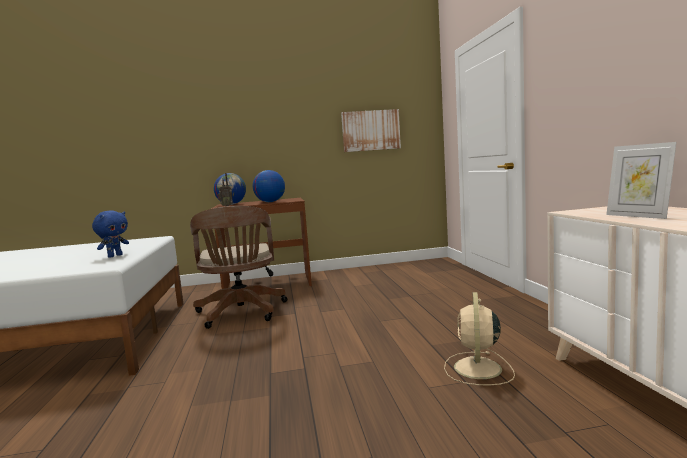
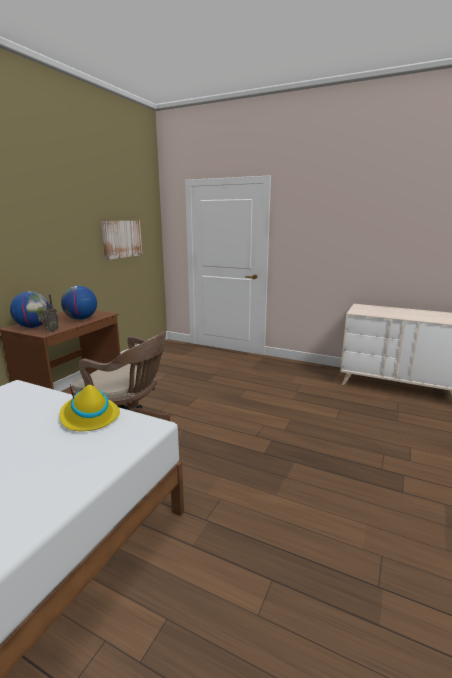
camera: 55 degrees left, 10 degrees up
(115, 256) = (89, 417): blue plush toy -> yellow hat
(477, 369) = (332, 401): beige fan -> none
(638, 216) = (388, 313): picture frame -> none

